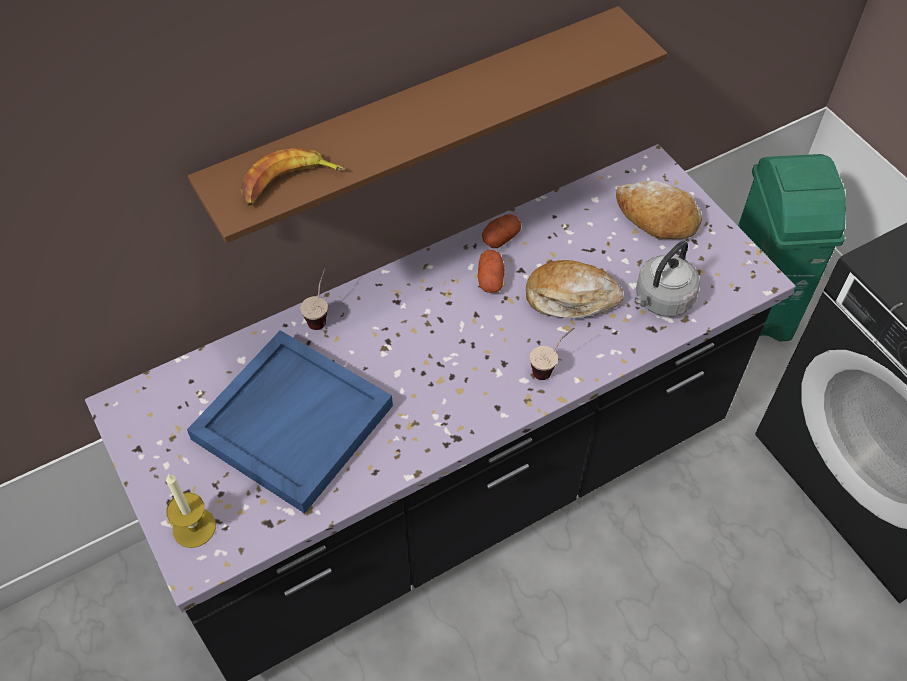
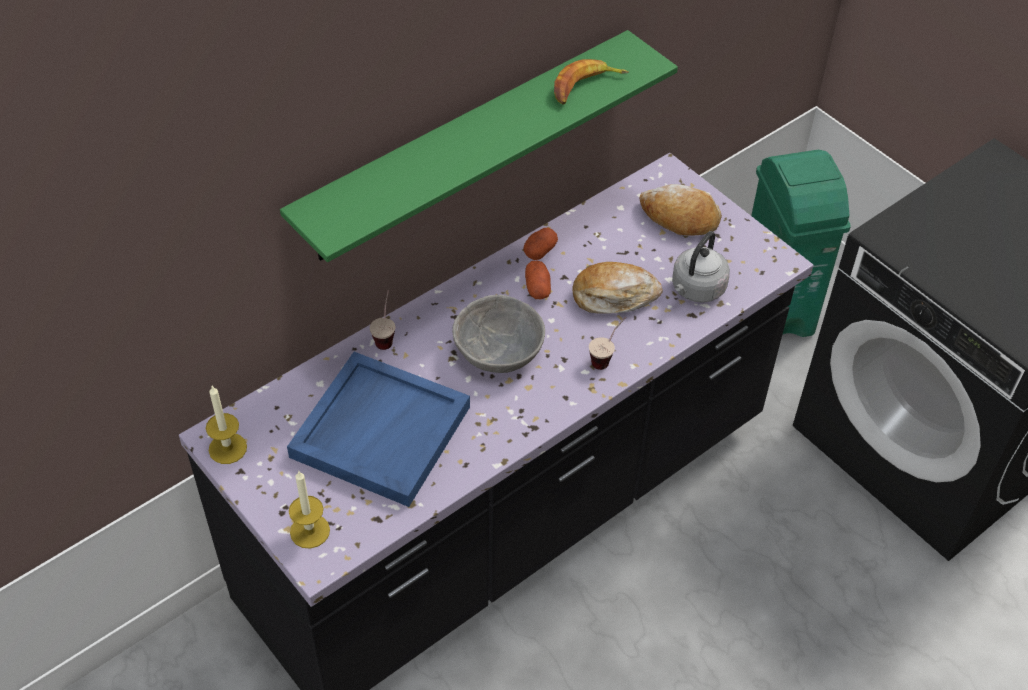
camera: 10 degrees left, 5 degrees down
(130, 421) = (227, 448): none -> candle
(289, 183) = (372, 207): banana -> banana (585, 87)
(418, 122) = (465, 147): brown shelf -> green shelf
(436, 345) = (498, 350): none -> grey bowl

